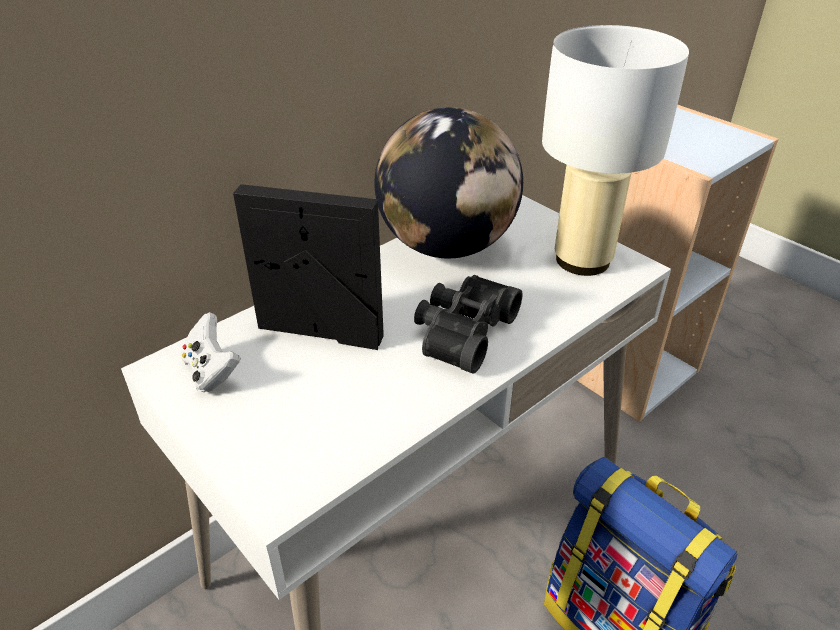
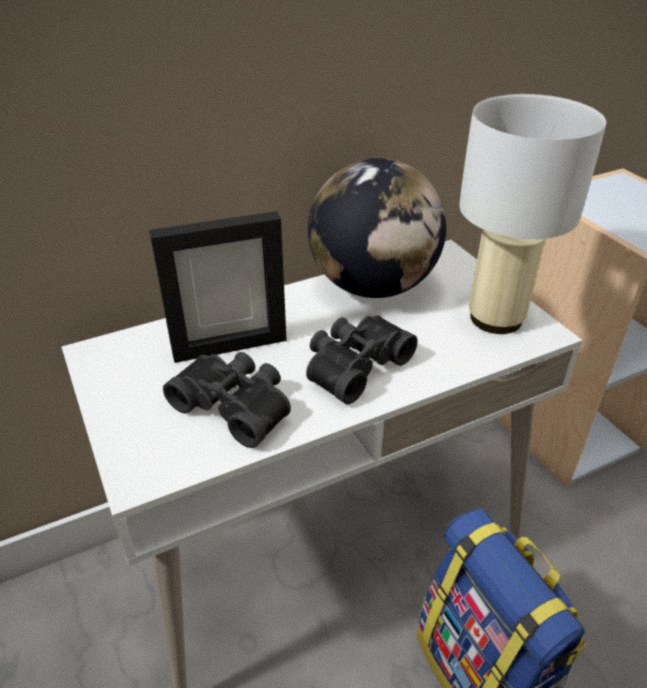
camera: 15 degrees right, 0 degrees up
(212, 371) = (129, 362): white game controller -> none
(319, 333) = (229, 345): picture frame -> picture frame turned 135 degrees clockwise
(354, 396) = (236, 405): none -> black binoculars

